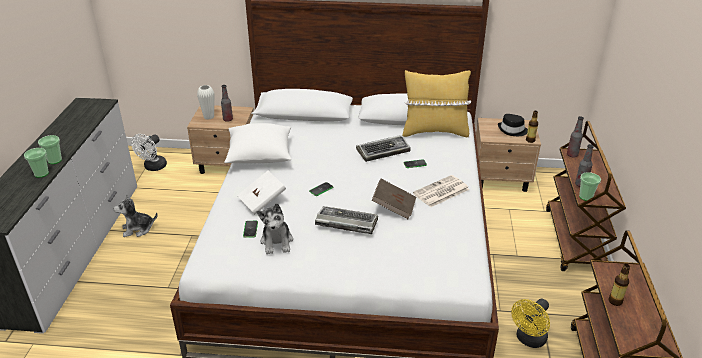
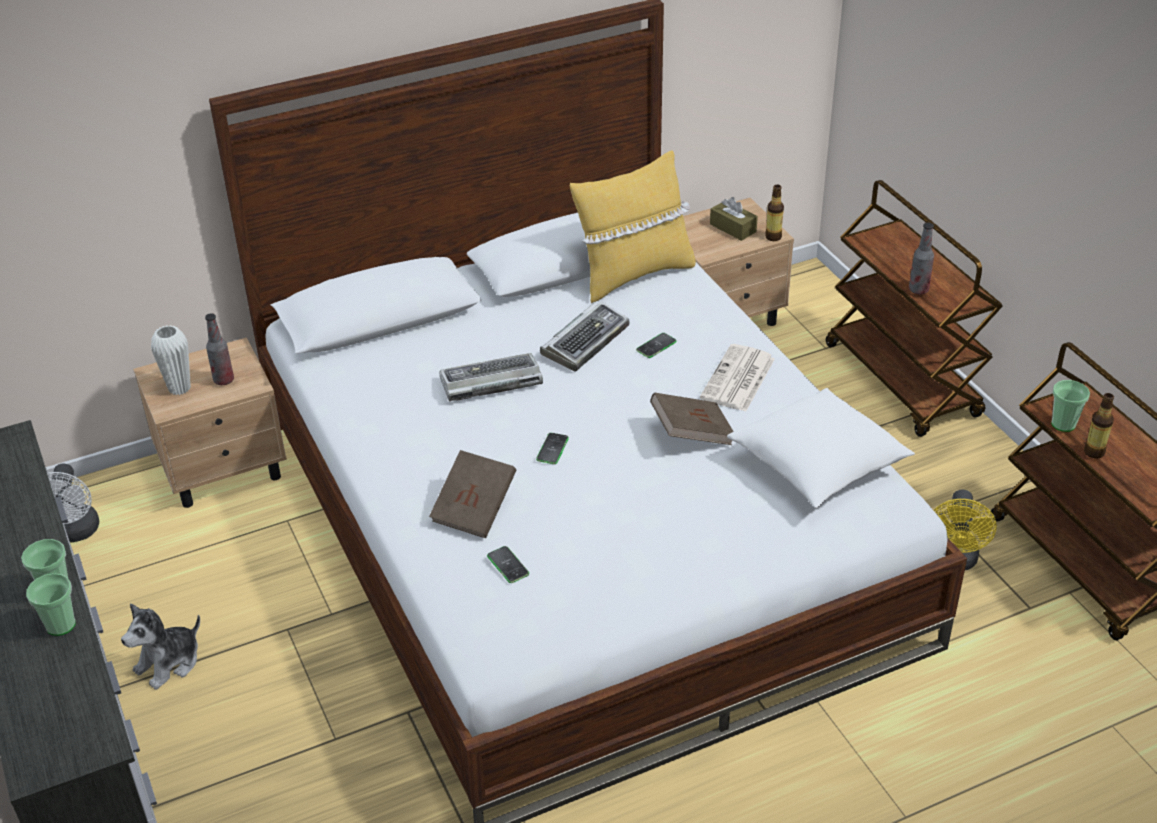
camera: 30 degrees left, 5 degrees up
(260, 156) = (383, 429): white pillow -> white pillow (818, 467)
(262, 201) = (474, 509): white book -> brown book
(277, 241) = (568, 567): plush toy -> none
(345, 223) = (646, 491): keyboard -> keyboard (490, 383)
(512, 130) = (733, 228): black hat -> brown tissue box
(572, 155) = (868, 244): bottle -> none
(585, 197) = (940, 308): cup -> cup (1063, 424)

